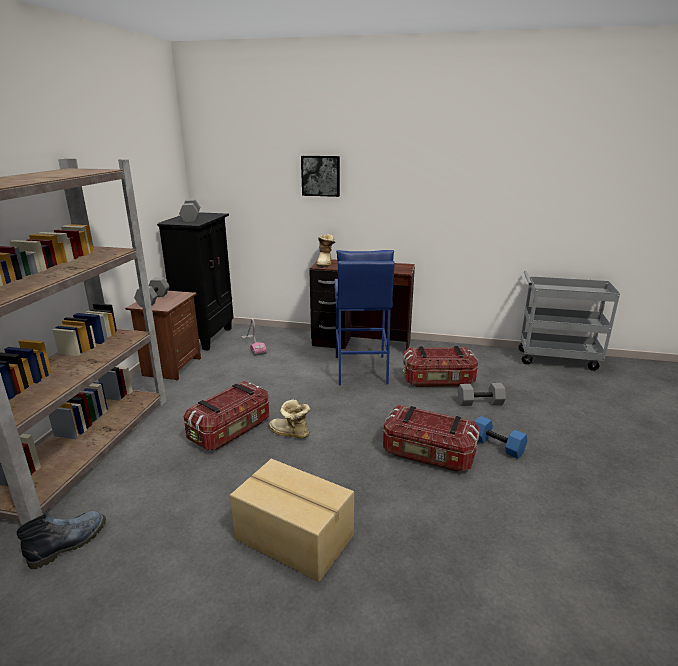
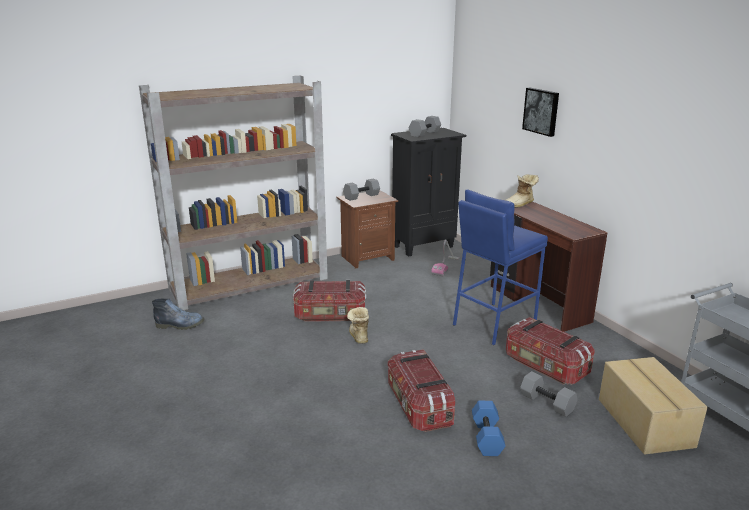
camera: 50 degrees right, 0 degrees up
(293, 538) = (257, 390): cardboard box -> cardboard box (644, 423)

